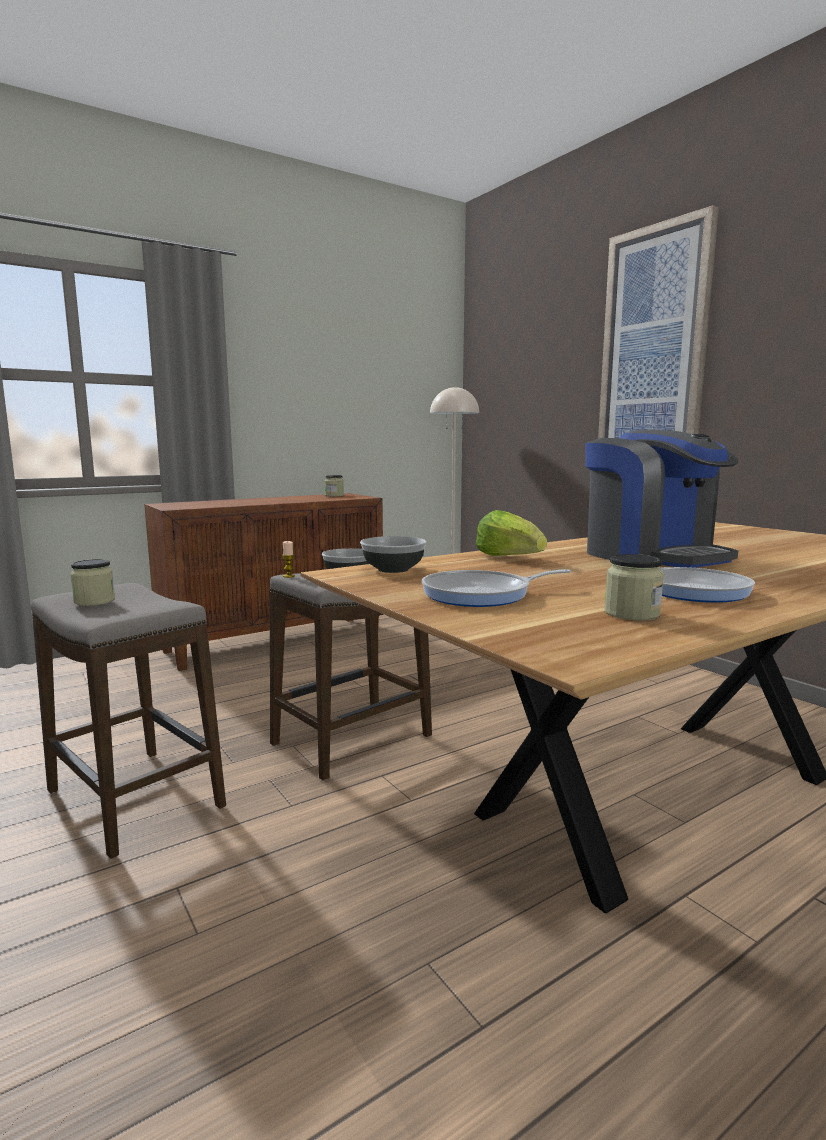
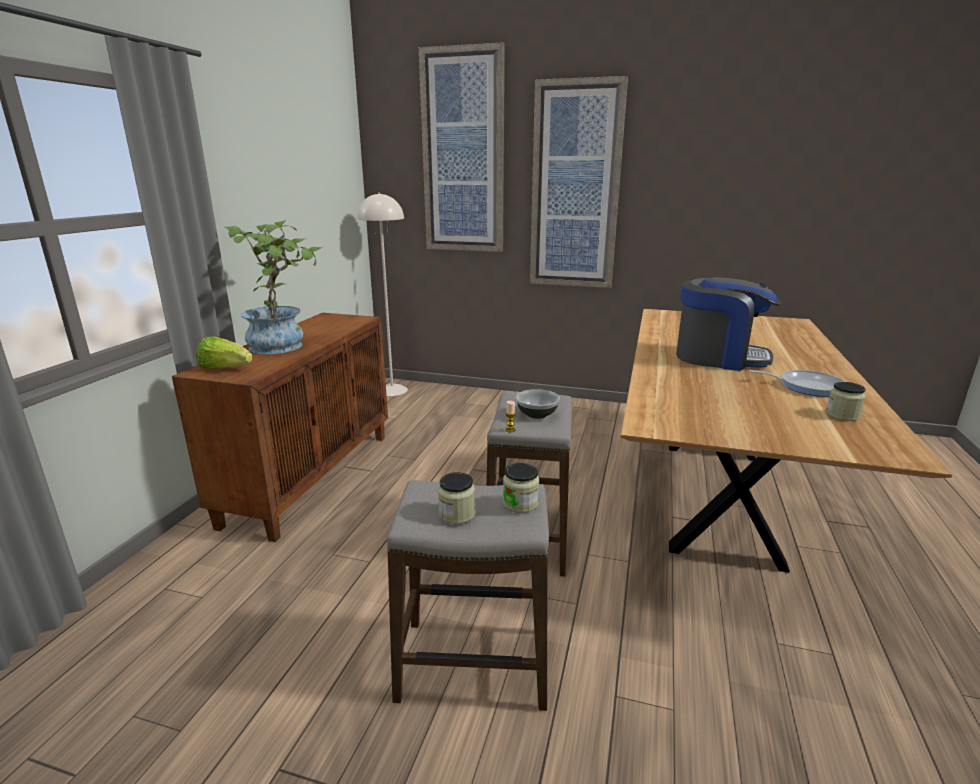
camera: 40 degrees left, 10 degrees up
(256, 501) = (284, 344): none -> potted plant
(334, 495) = (327, 320): jar -> jar (520, 503)
(394, 569) = (657, 412): bowl -> none
(482, 595) = (761, 422): frying pan -> none
(508, 558) = (670, 379): lettuce -> lettuce (225, 368)
(543, 338) = (463, 154): none -> picture

